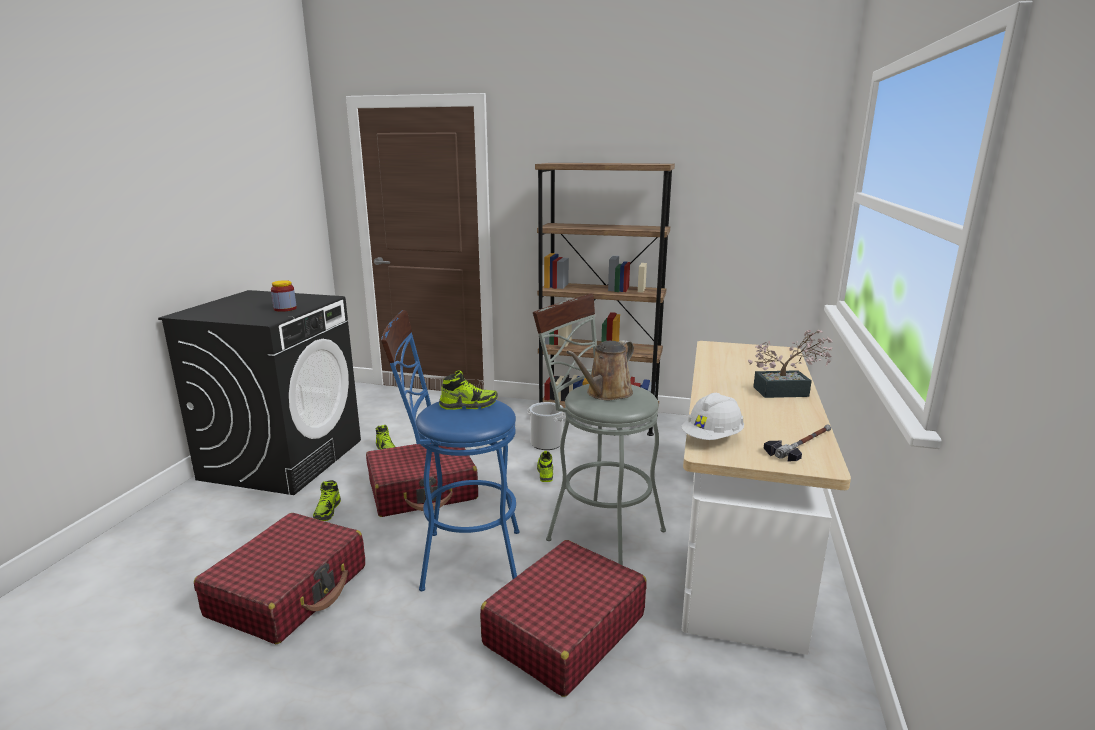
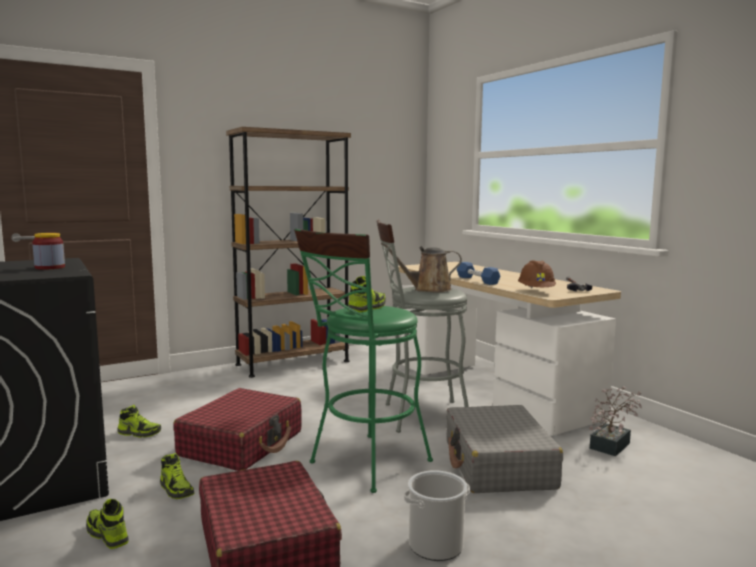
camera: 45 degrees left, 10 degrees down
(461, 559) = (364, 465): blue stool -> green stool
(545, 472) = (319, 401): shoe -> shoe (107, 535)
(546, 443) = (283, 386): bucket -> bucket (436, 545)
(564, 630) = (498, 465): red suitcase -> grey suitcase
(606, 393) = (428, 289): brown watering can -> brown watering can turned 90 degrees clockwise
(708, 393) = (477, 280): none -> blue dumbbell
(712, 438) = (536, 292): white hard hat -> brown hard hat
(787, 391) = (507, 274): potted plant -> potted plant (612, 444)

